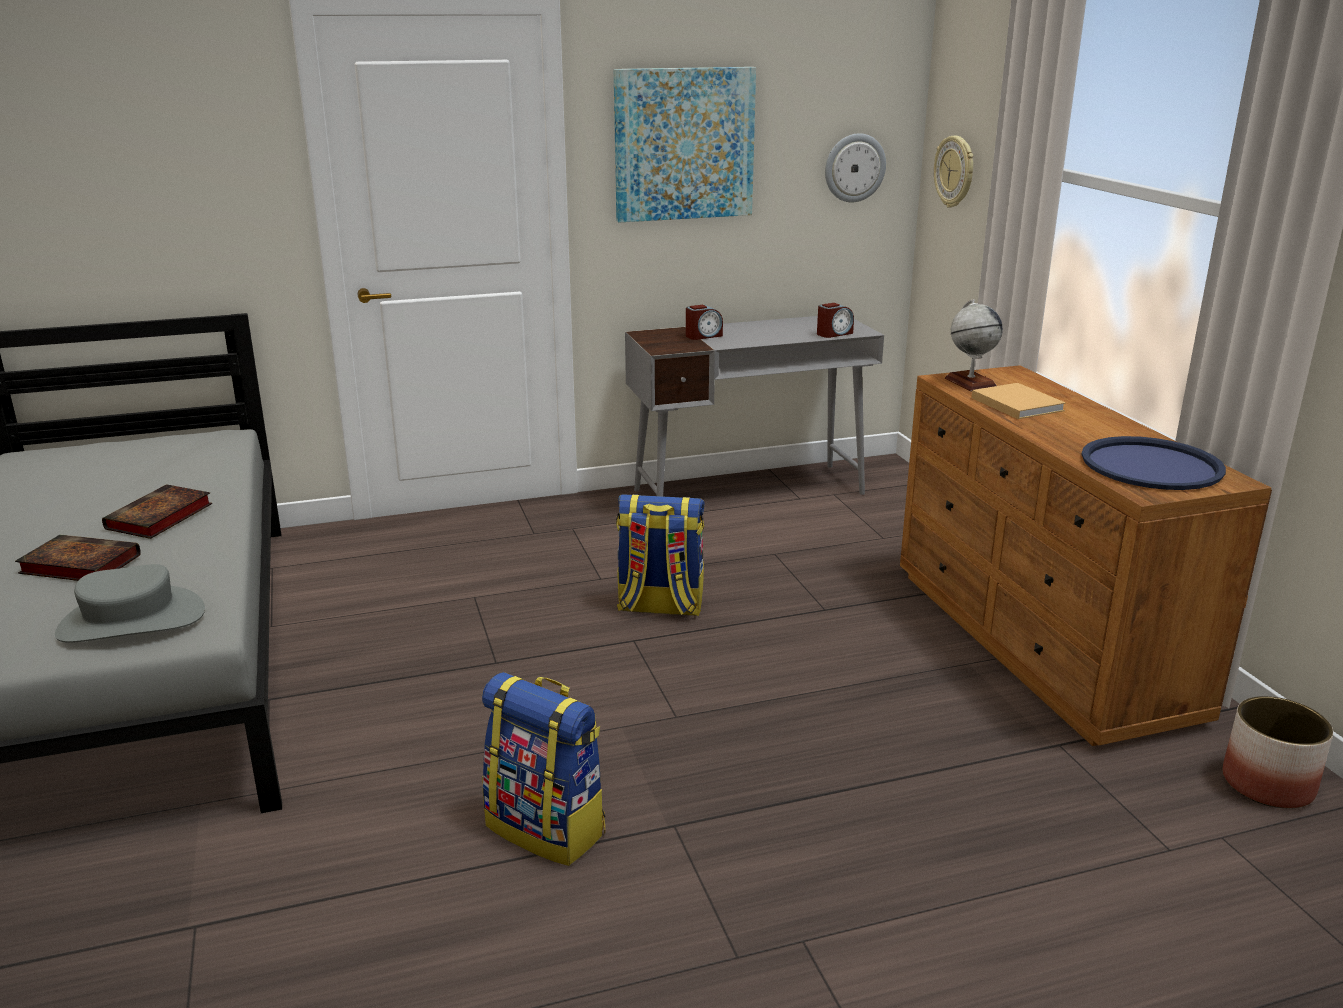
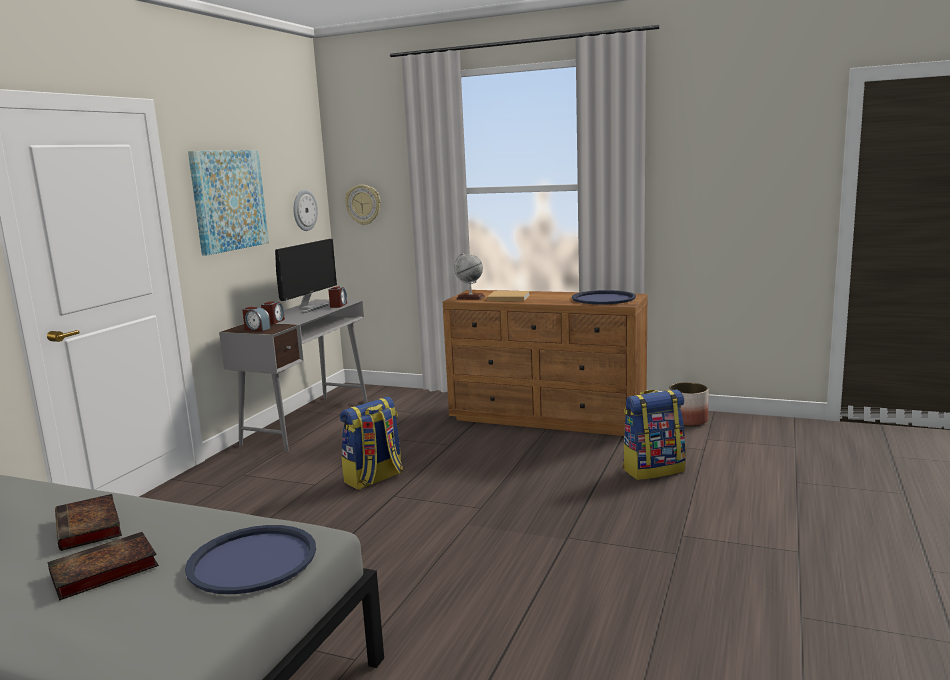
camera: 50 degrees left, 10 degrees down
(131, 621) = (253, 560): grey hat -> blue tray
(548, 828) = (525, 571): backpack -> backpack (653, 470)
(662, 341) = (257, 329): none -> alarm clock
(796, 327) = (310, 308): none -> monitor

